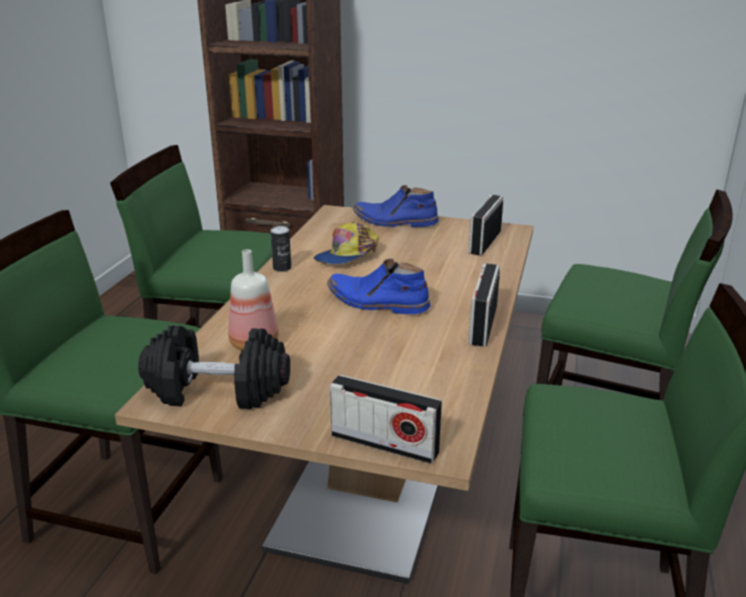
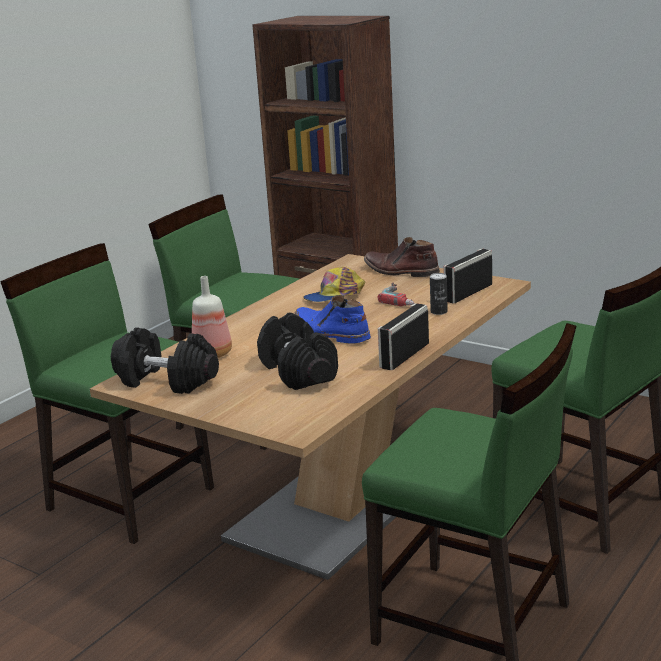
camera: 20 degrees right, 5 degrees down
(282, 268) = (272, 303): can -> can (439, 312)
(377, 359) = (297, 372): none -> black dumbbell
(384, 444) = (260, 422): radio -> none
(395, 221) = (400, 271): blue boot -> brown boot
(421, 252) = (402, 298): none -> power drill

